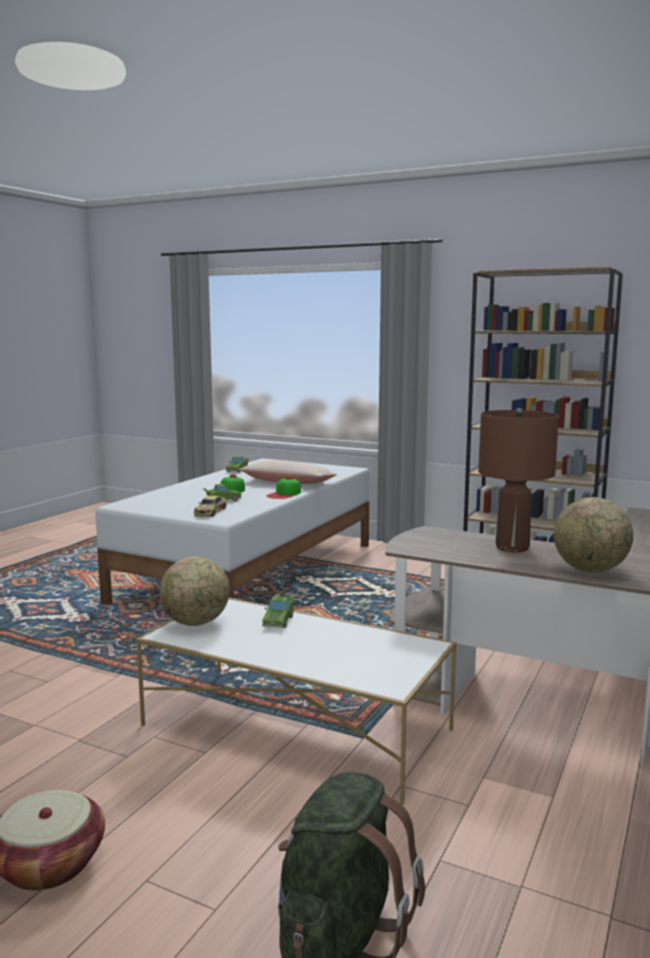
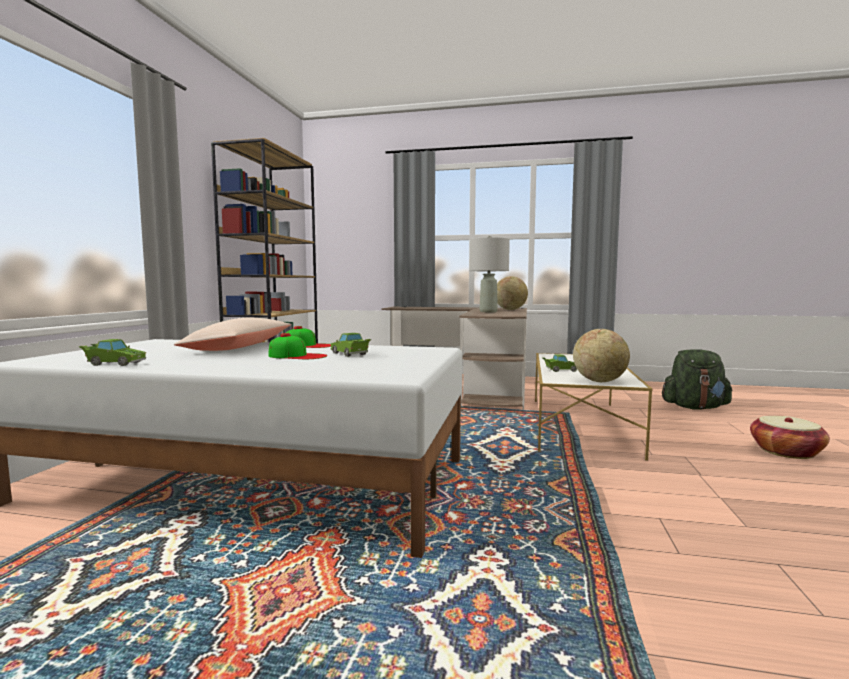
camera: 105 degrees left, 5 degrees down
(210, 511) = (409, 353): toy car -> none
(512, 547) = (488, 311): brown table lamp -> grey table lamp

